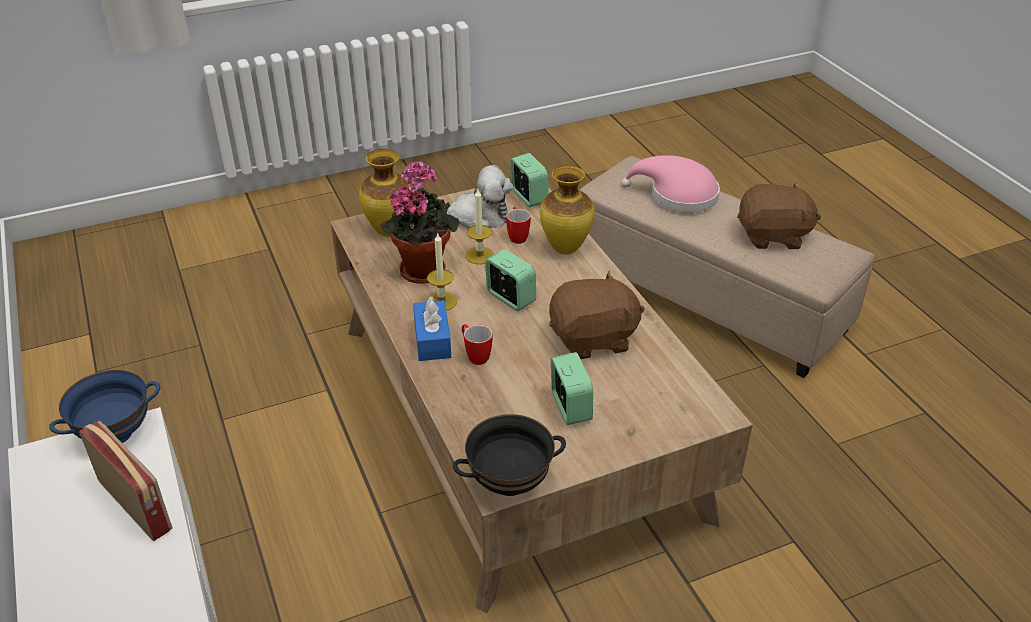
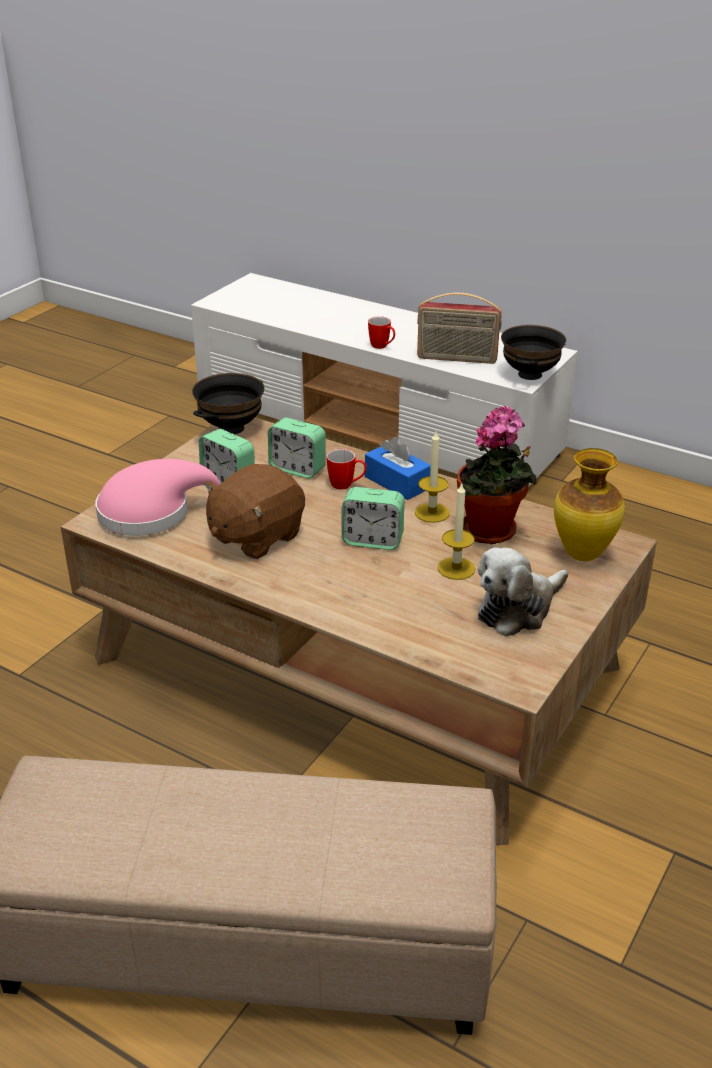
camera: 145 degrees right, 5 degrees down
(116, 434) = (530, 375): blue bowl -> black bowl
(517, 236) = (445, 607): mug -> mug (382, 347)
(529, 197) = (497, 666): alarm clock -> alarm clock (297, 469)
(565, 249) = (375, 614): vase -> none
(677, 196) = (333, 848): pink hat -> pink hat (152, 512)
(773, 236) = (137, 831): brown plush toy -> none

